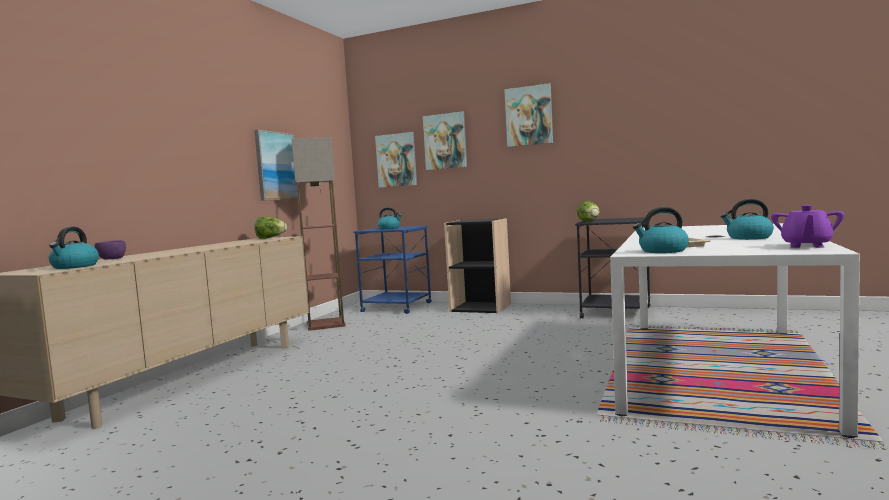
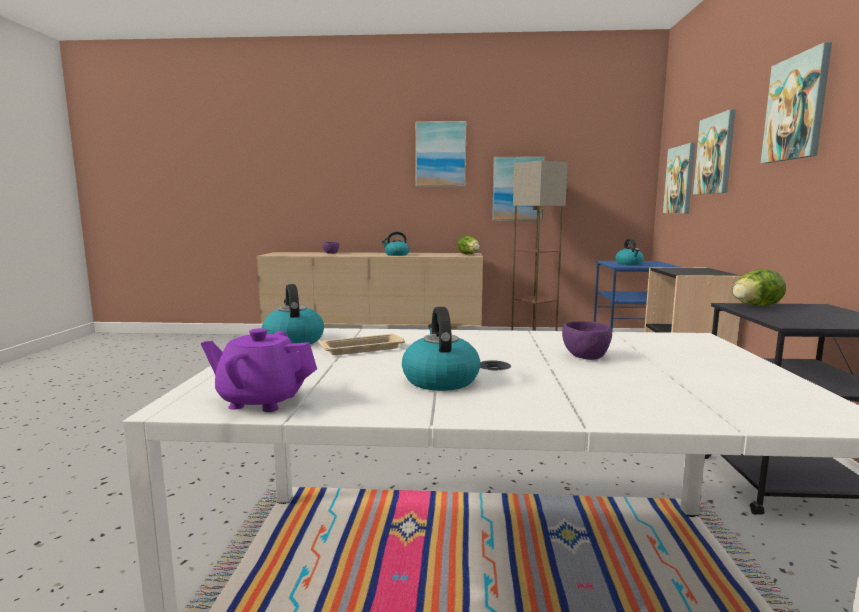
camera: 70 degrees right, 5 degrees up
(75, 266) = (291, 254): kettle -> kettle (396, 255)
(208, 121) = (440, 154): none -> picture
(694, 232) = (584, 357): none -> purple bowl

